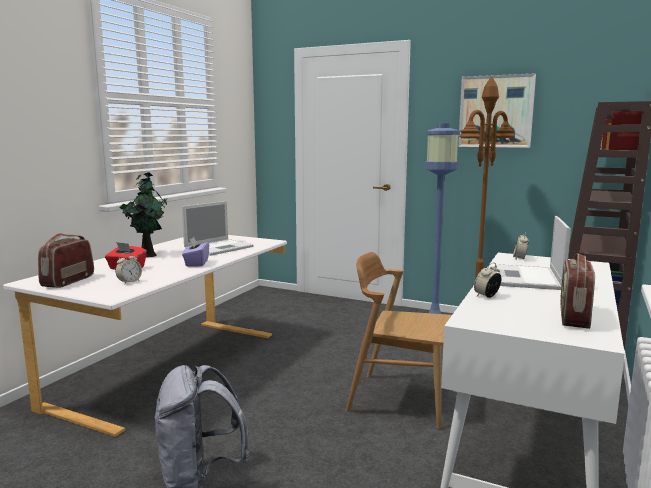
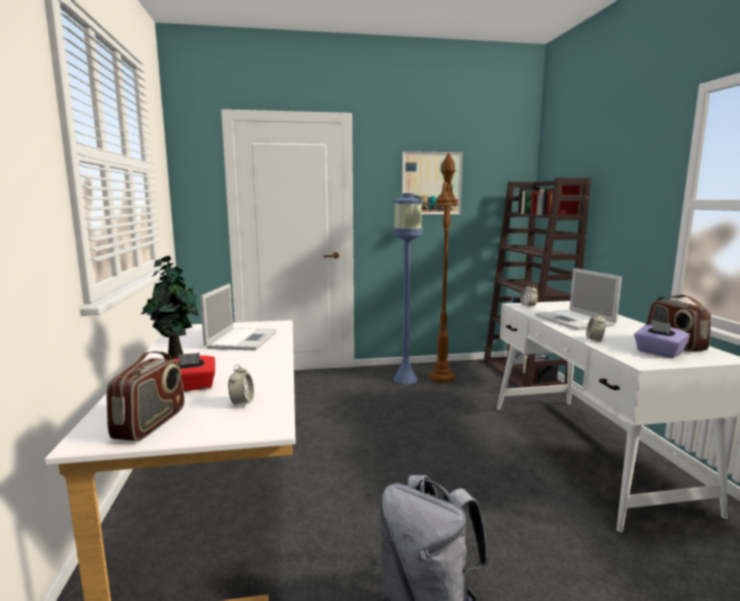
camera: 35 degrees left, 0 degrees up
(68, 281) = (151, 424): radio -> radio turned 150 degrees counterclockwise
(196, 263) = (263, 362): purple tissue box -> purple tissue box (658, 352)
(400, 399) = (470, 450): brown chair -> none

